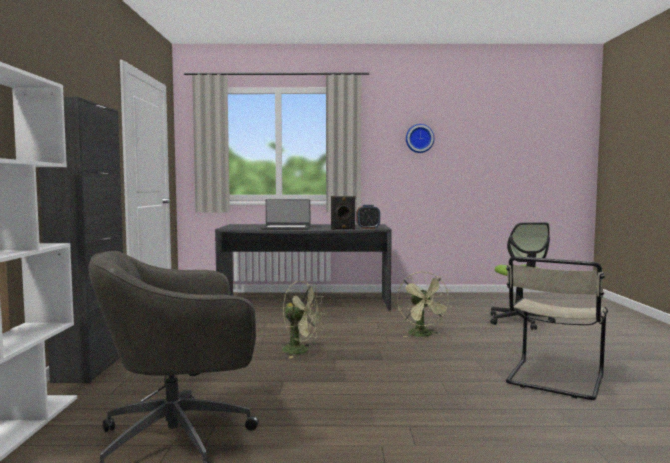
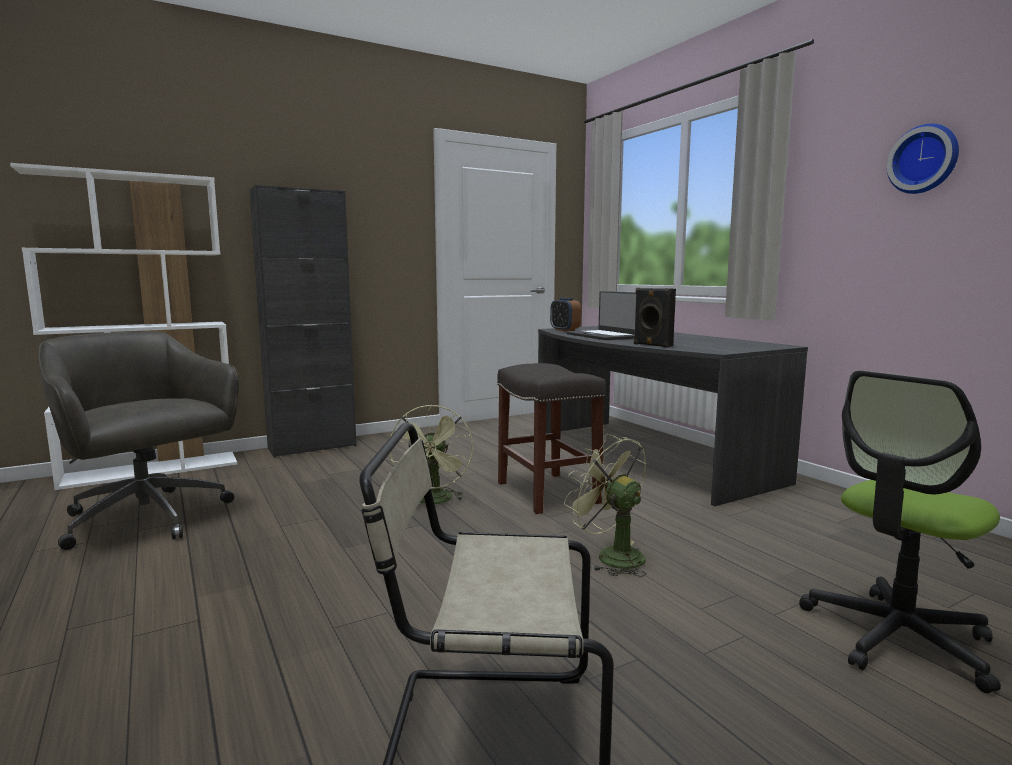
camera: 60 degrees right, 5 degrees up
(327, 329) = (546, 492): none -> grey stool
(368, 228) = (700, 348): alarm clock -> alarm clock (564, 330)
(423, 335) = (611, 556): green fan -> green fan turned 90 degrees clockwise

